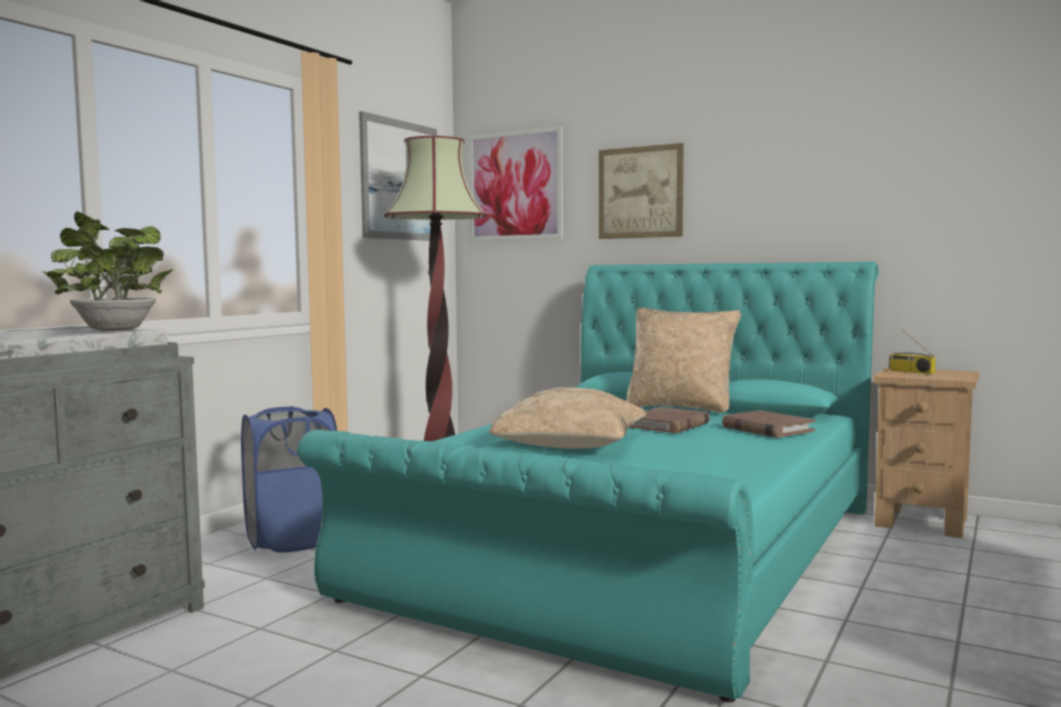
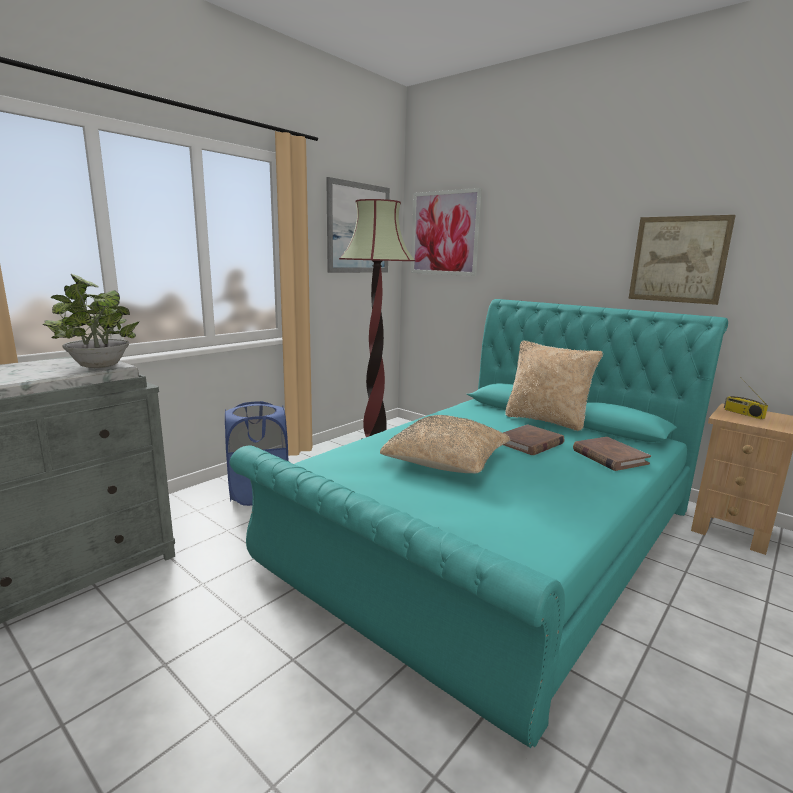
camera: 10 degrees right, 10 degrees up
(640, 192) = (536, 244): picture -> picture (678, 259)

